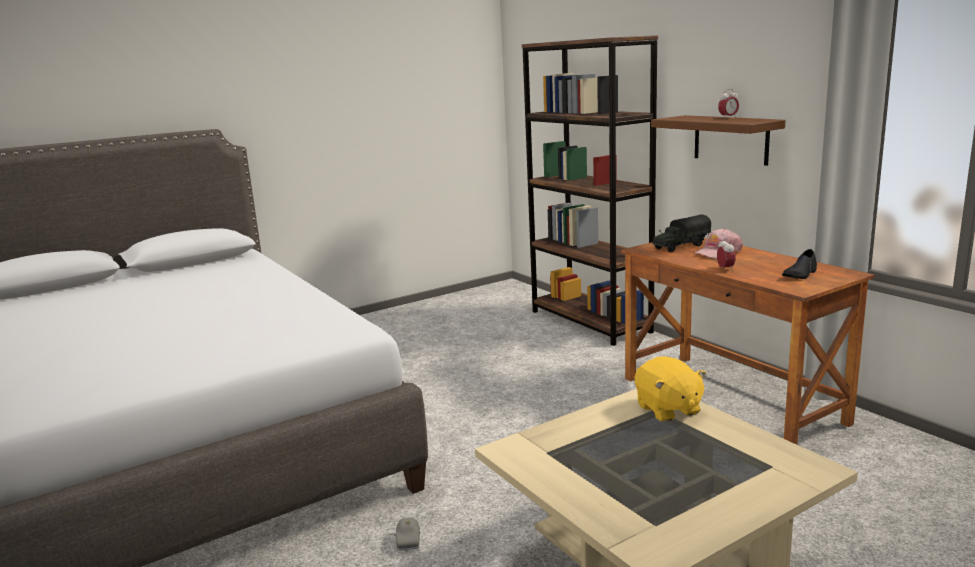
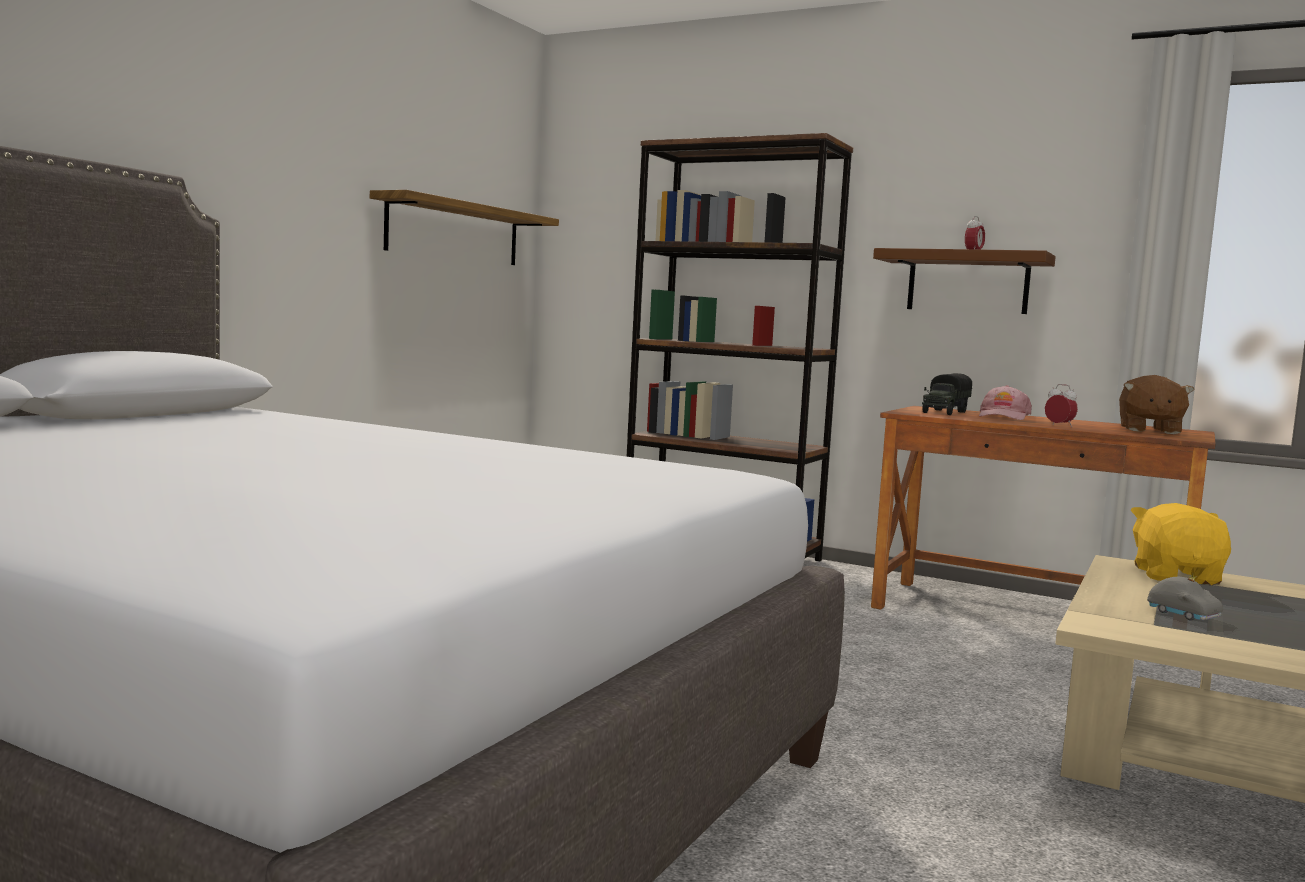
camera: 30 degrees left, 10 degrees down
(409, 541) = (908, 829): grey toy car -> grey toy car (1183, 614)
(428, 113) = (454, 232): none -> shelf
(668, 409) = (1177, 576): yellow plush toy -> yellow plush toy turned 120 degrees counterclockwise
(800, 274) = (1149, 430): black shoe -> brown plush toy

